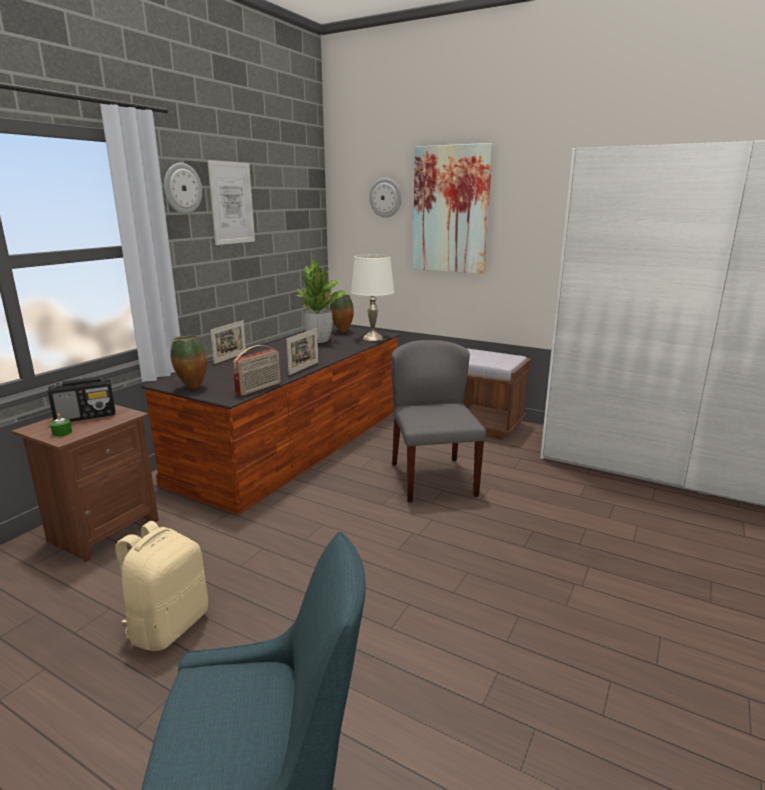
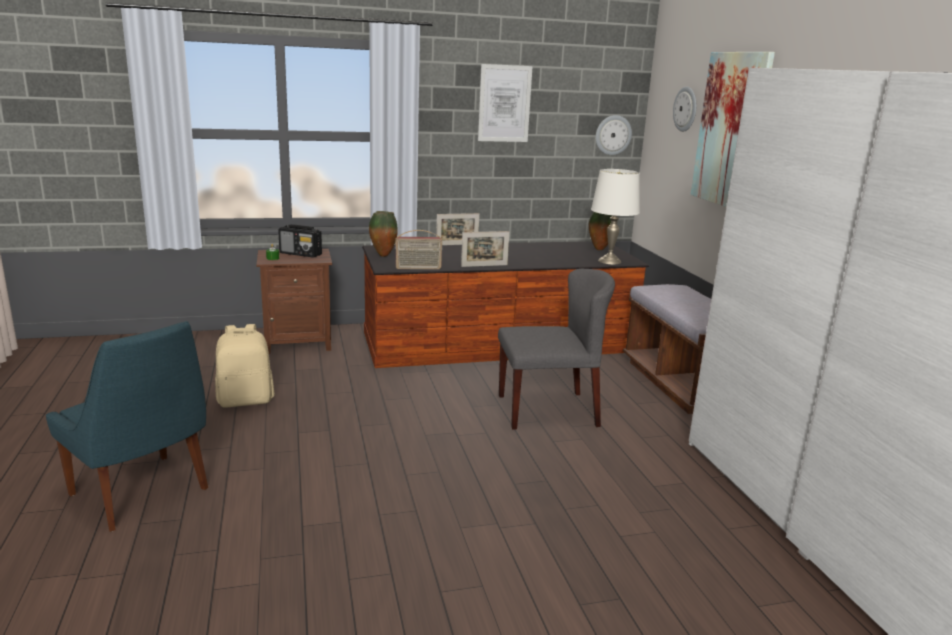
camera: 45 degrees right, 0 degrees up
(182, 188) = (448, 88): wall clock -> wall clock (613, 135)
(319, 340) = (557, 251): potted plant -> none
(432, 478) = (548, 410): grey chair -> grey chair turned 45 degrees clockwise

